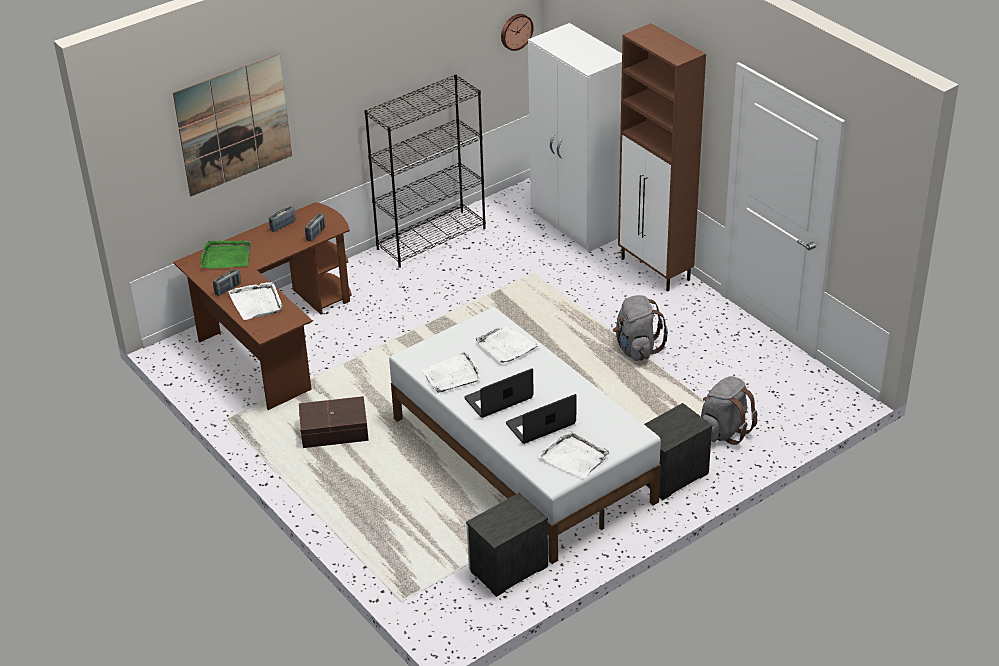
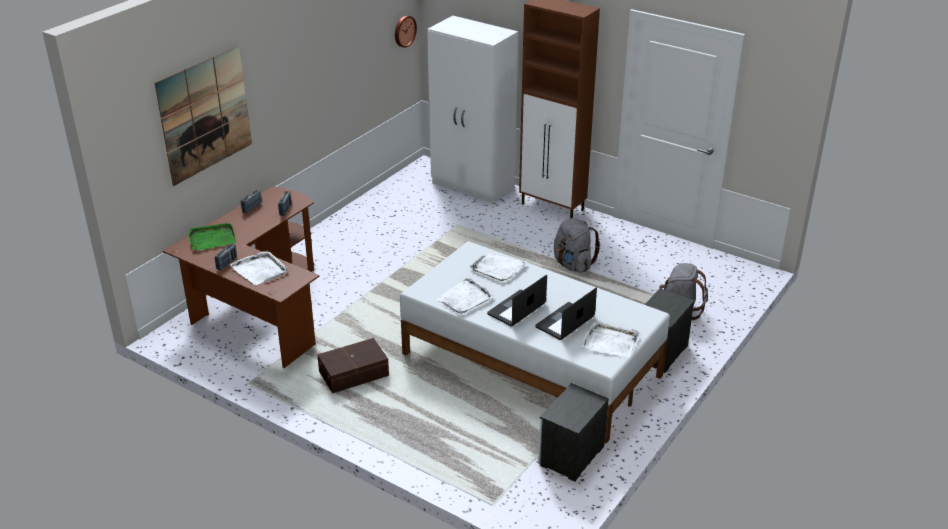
camera: 20 degrees left, 5 degrees down
(431, 238) = (359, 213): black bookcase -> none

